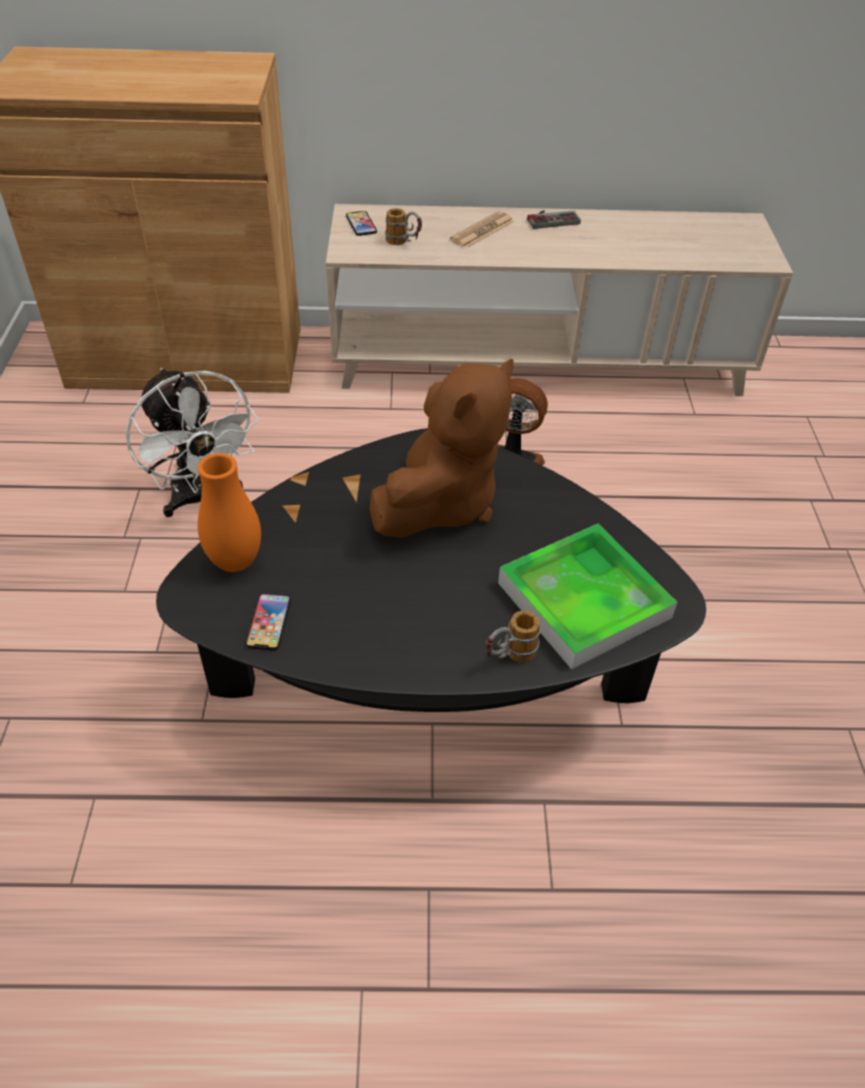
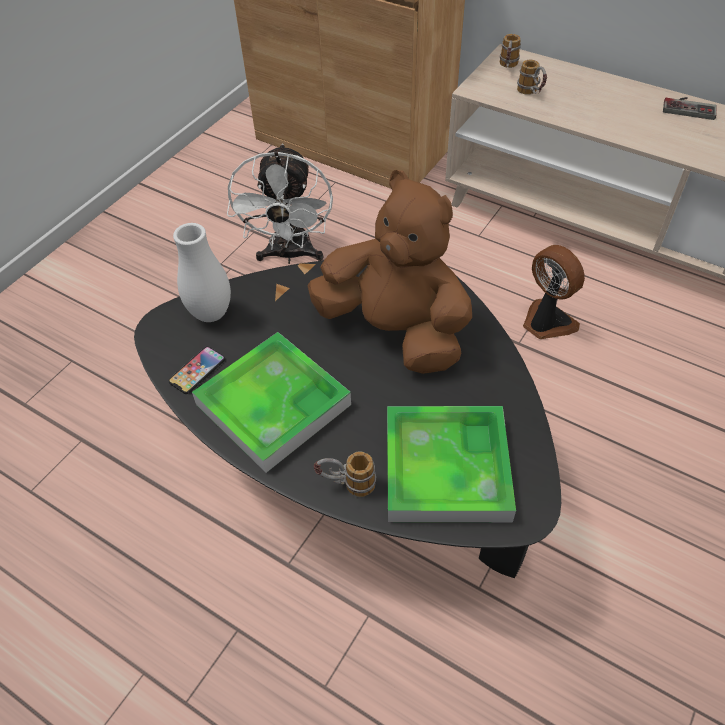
camera: 35 degrees right, 5 degrees up
(235, 561) = (211, 313): orange vase -> white vase
(361, 224) = (507, 67): phone -> mug
(378, 619) = (273, 404): none -> tray
(441, 502) = (395, 330): brown plush toy -> brown plush toy turned 120 degrees counterclockwise
(482, 231) = (611, 101): newspaper -> none

